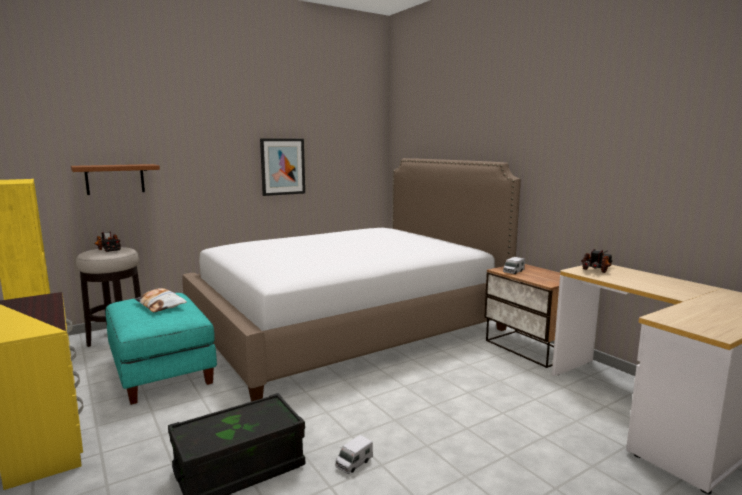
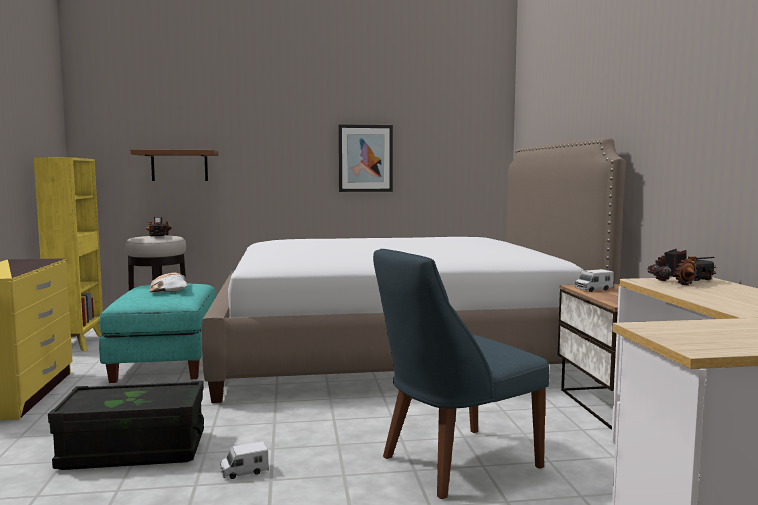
camera: 25 degrees right, 5 degrees down
(484, 415) = (454, 463): none -> blue chair

